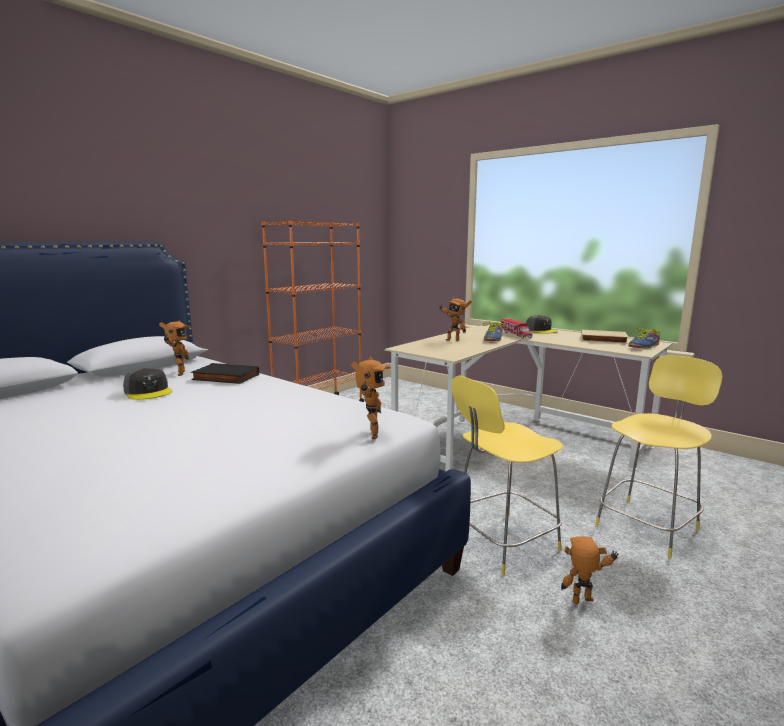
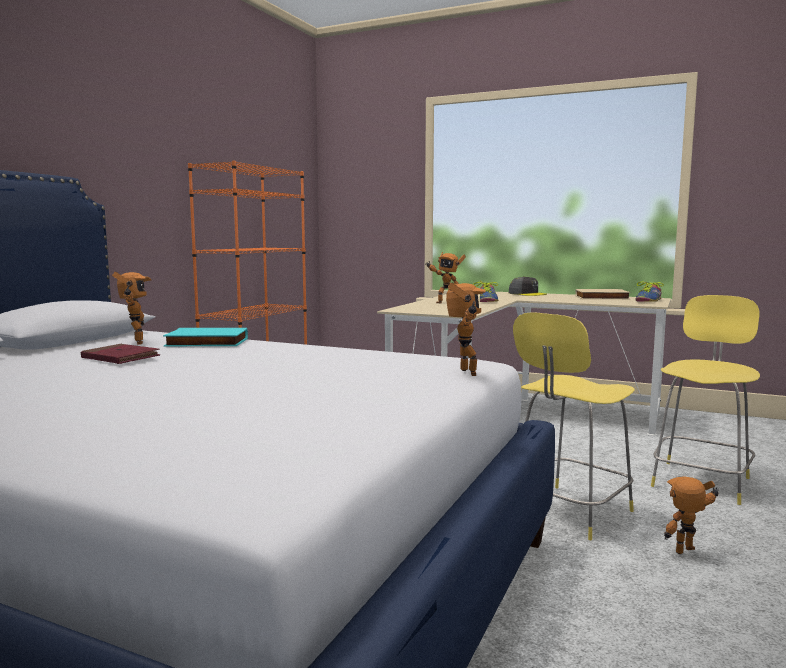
camera: 15 degrees left, 5 degrees down
(148, 391) = (120, 358): grey cap -> red book
(224, 377) = (206, 343): black book -> turquoise book
(515, 334) = (506, 297): toy truck -> none

